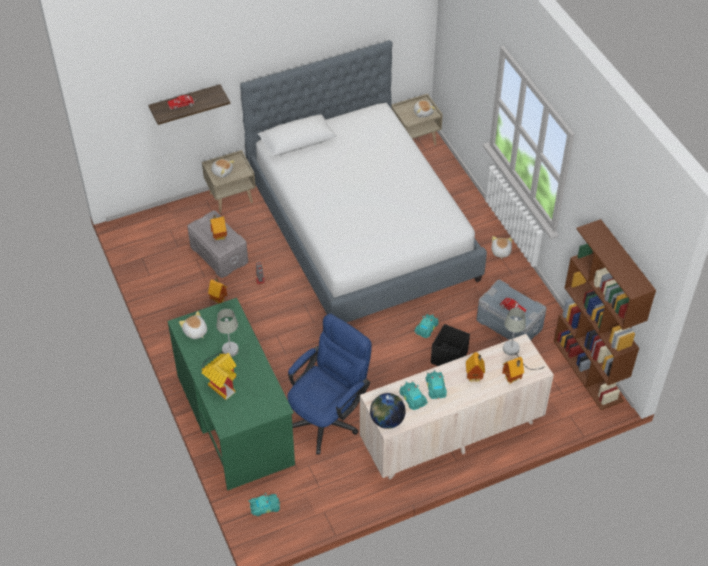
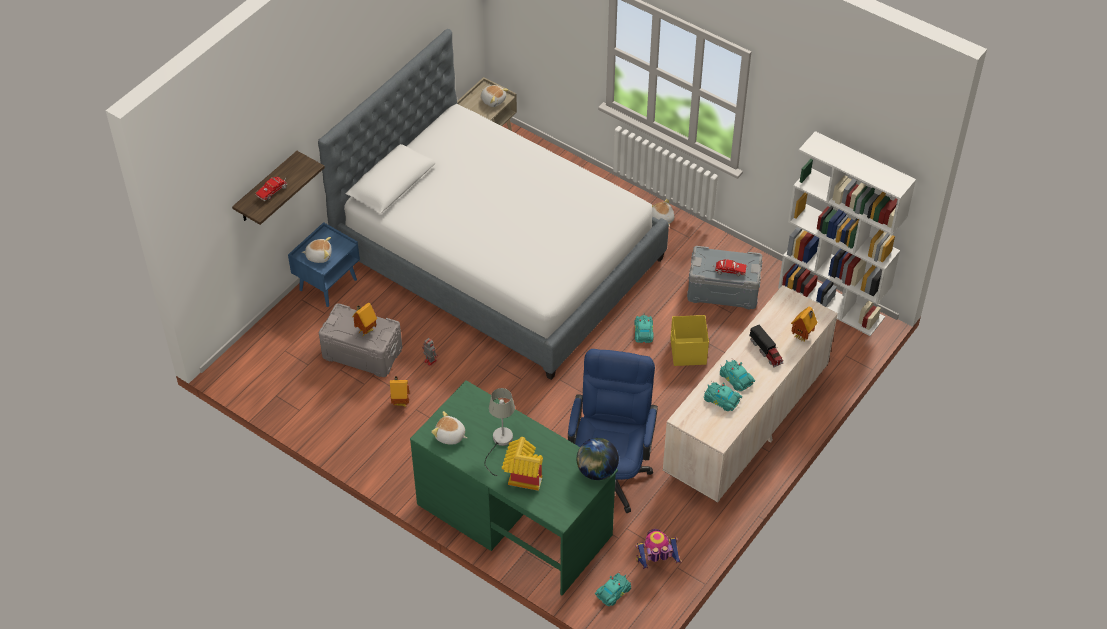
camera: 30 degrees left, 0 degrees up
(231, 197) = (328, 284): beige nightstand -> blue nightstand
(311, 501) = (656, 562): none -> toy robot
(387, 420) = (713, 434): globe -> globe (596, 471)
(448, 358) = (688, 352): black storage box -> yellow storage box
(474, 377) = (766, 351): toy house -> toy truck
(515, 352) = (785, 308): grey table lamp -> none
(588, 371) = (832, 302): brown bookcase -> white bookcase

